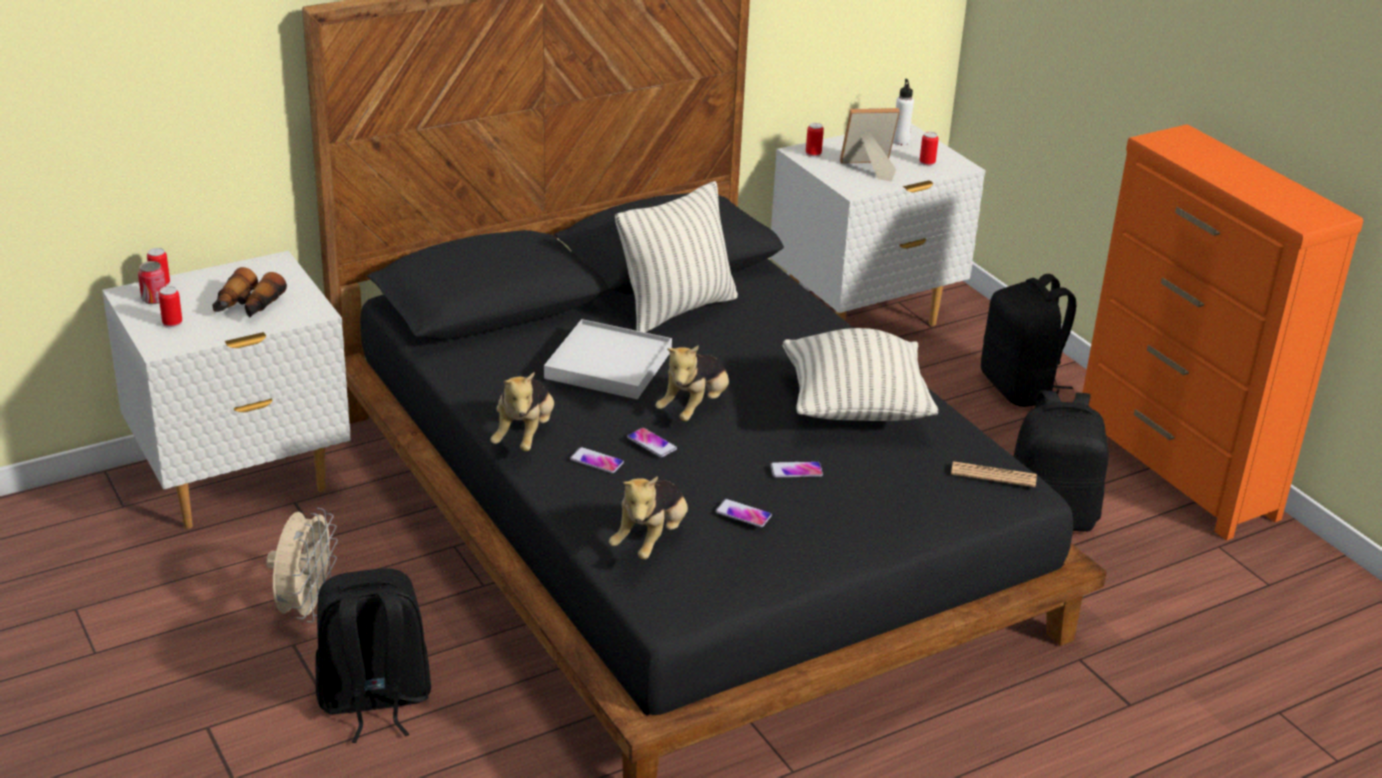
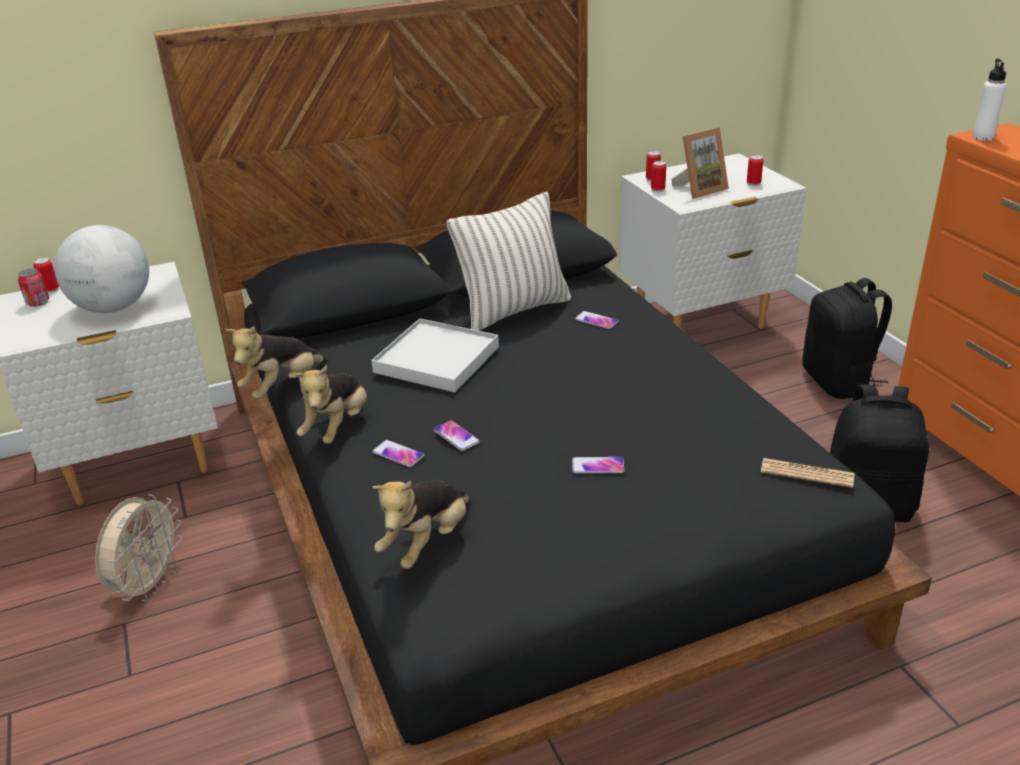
camera: 10 degrees right, 0 degrees up
(172, 323) = (40, 323): can -> can (657, 189)
(247, 306) = (113, 308): binoculars -> globe
(373, 701) = (175, 689): black backpack -> none
(695, 408) = (508, 400): plush toy -> plush toy (283, 386)
(743, 514) = (531, 514): phone -> phone (596, 321)
(855, 409) = (667, 403): pillow -> none
(868, 169) = (699, 189): picture frame -> picture frame turned 150 degrees clockwise
(900, 141) = (731, 168): white bottle -> white bottle (983, 137)

